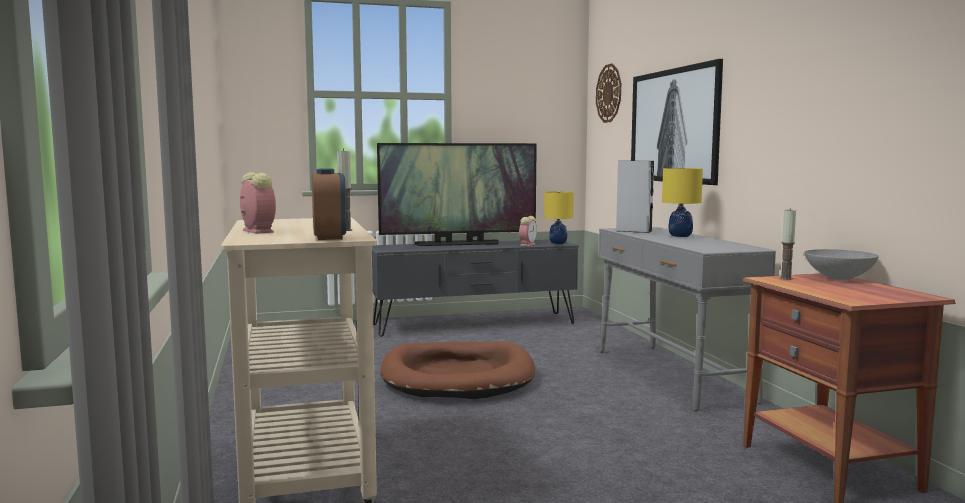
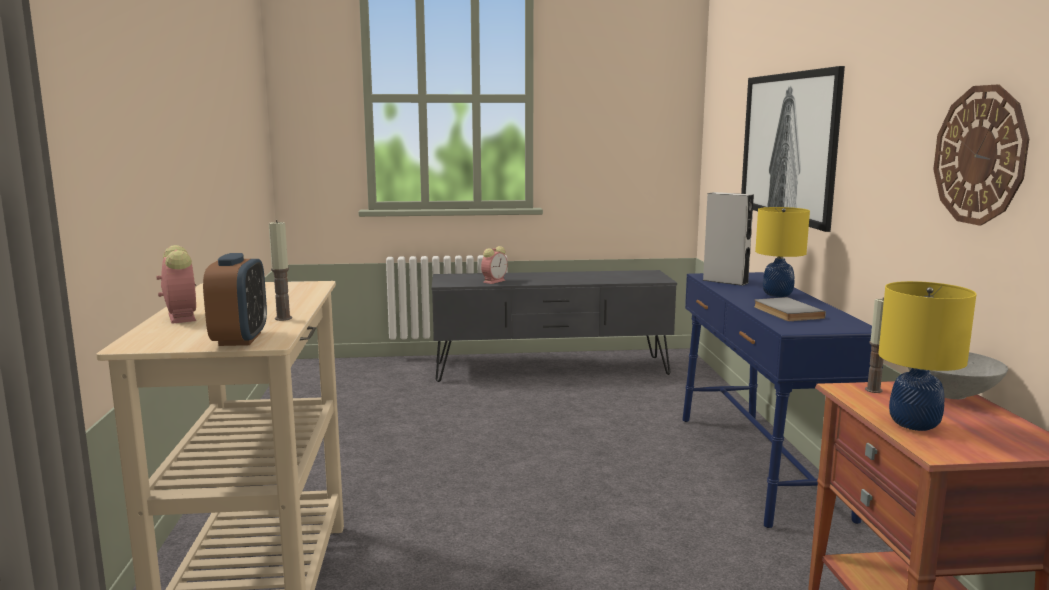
camera: 10 degrees right, 5 degrees up
(457, 376) = (497, 449): brown dog bed -> none
(458, 244) = (534, 275): television -> none
(527, 244) = (615, 279): alarm clock -> alarm clock (494, 281)
(559, 243) = (655, 278): yellow table lamp -> yellow table lamp (916, 425)
(609, 93) = (725, 94): wall clock -> wall clock (980, 155)
(670, 375) = (757, 465): grey console table -> blue console table
(695, 243) = (785, 312): none -> grey book

